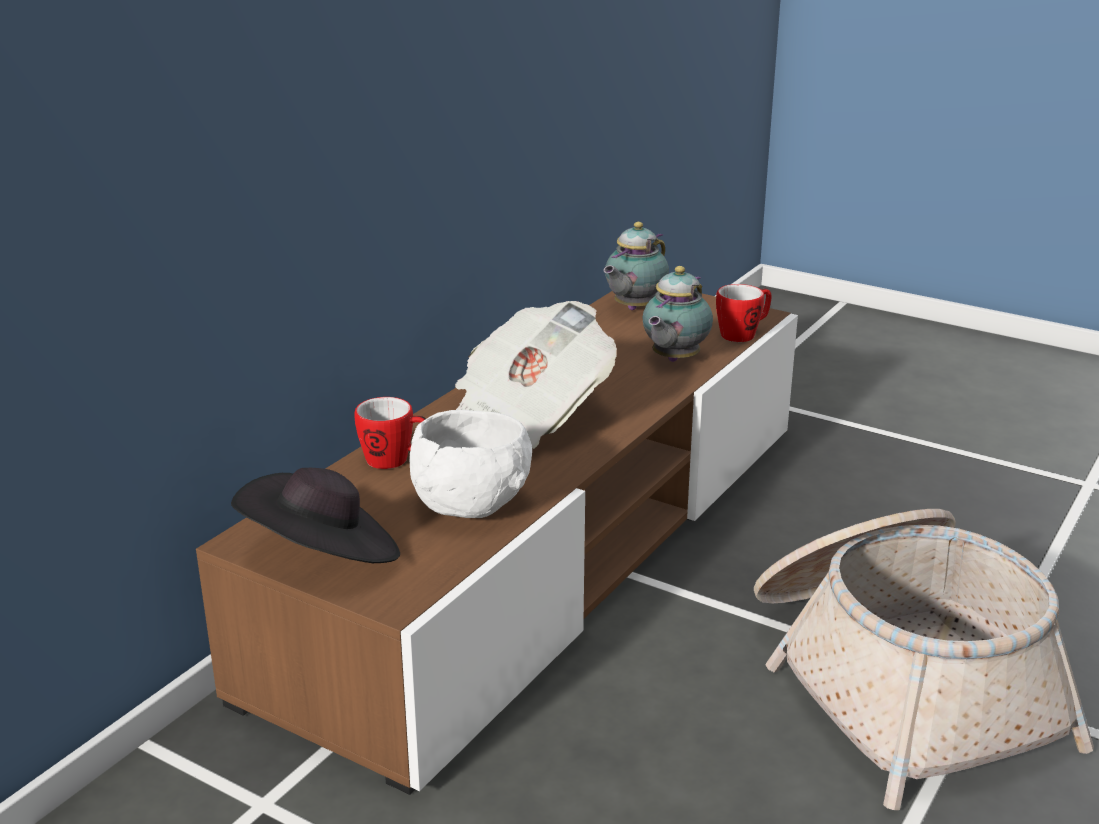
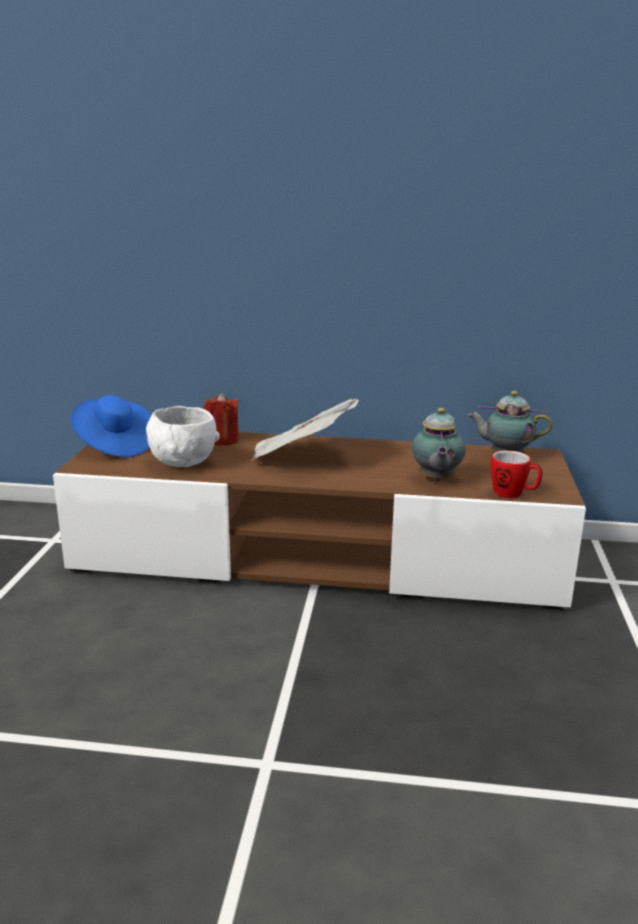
camera: 65 degrees right, 5 degrees down
(323, 556) = (115, 445): black hat -> blue hat
(395, 461) = (222, 440): mug -> red candle
(673, 359) = (436, 480): teapot -> teapot turned 90 degrees counterclockwise
(898, 682) = (256, 719): basket -> none

